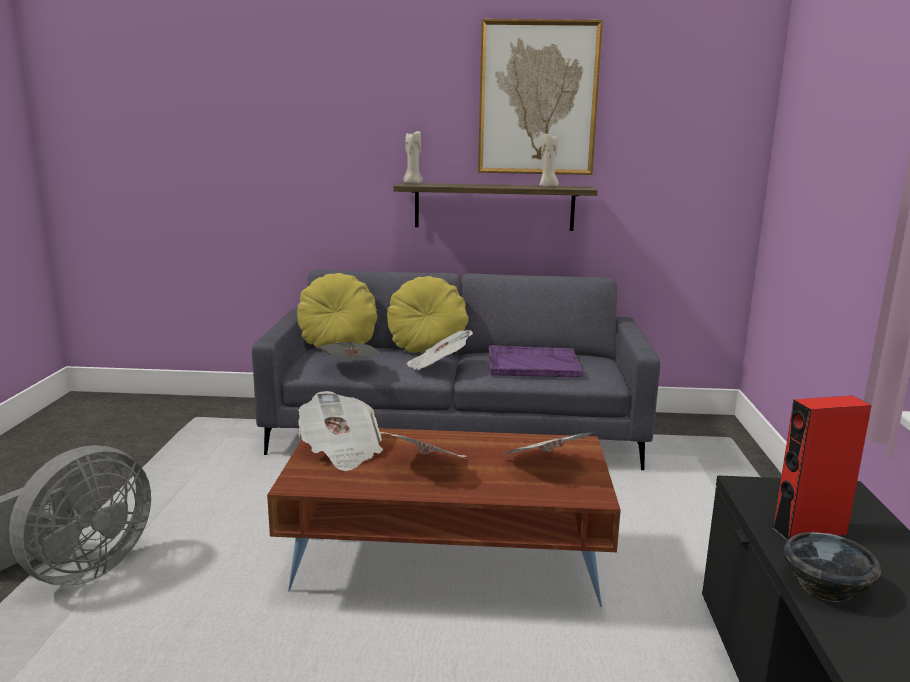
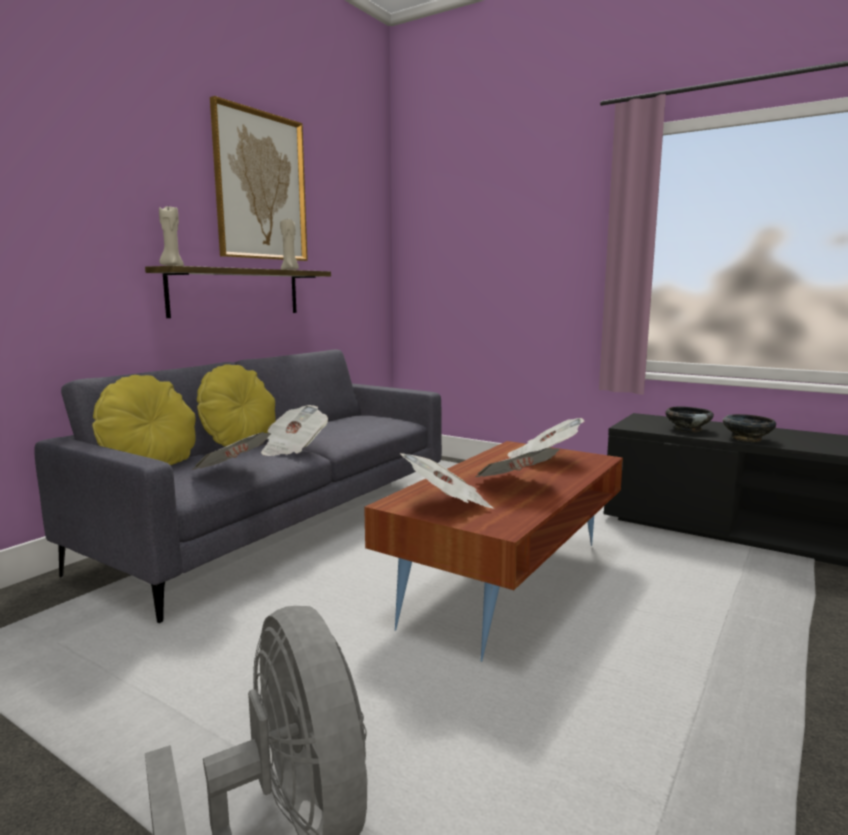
camera: 60 degrees left, 5 degrees down
(532, 364) = (345, 427): purple tray -> none
(809, 531) = (687, 429): red speaker -> black bowl

